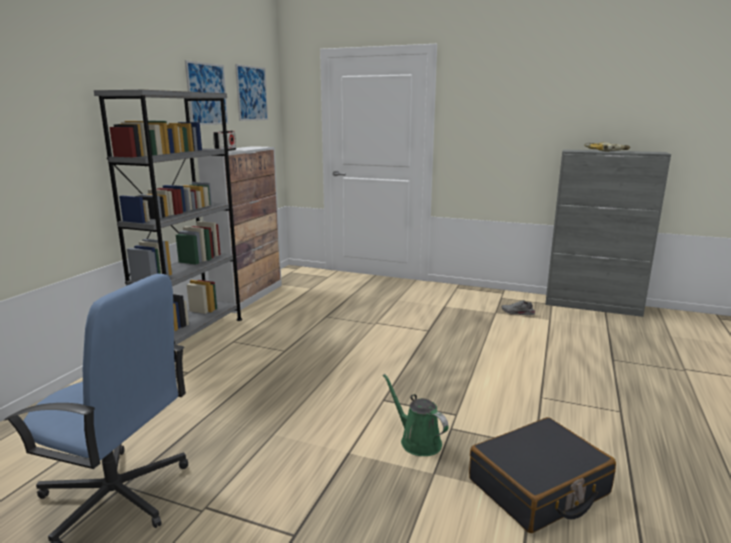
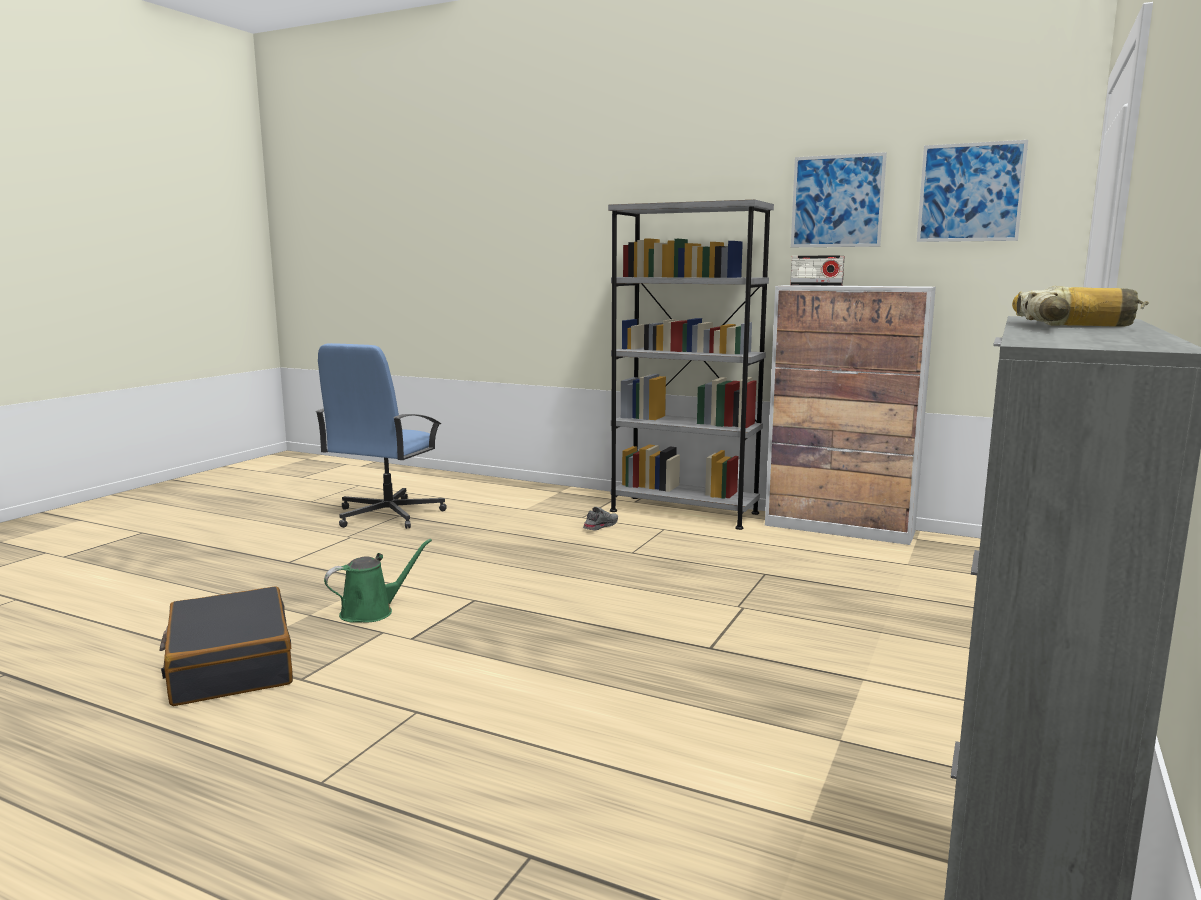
camera: 95 degrees right, 5 degrees down
(517, 313) = (847, 774): grey shoe -> grey shoe (600, 526)

